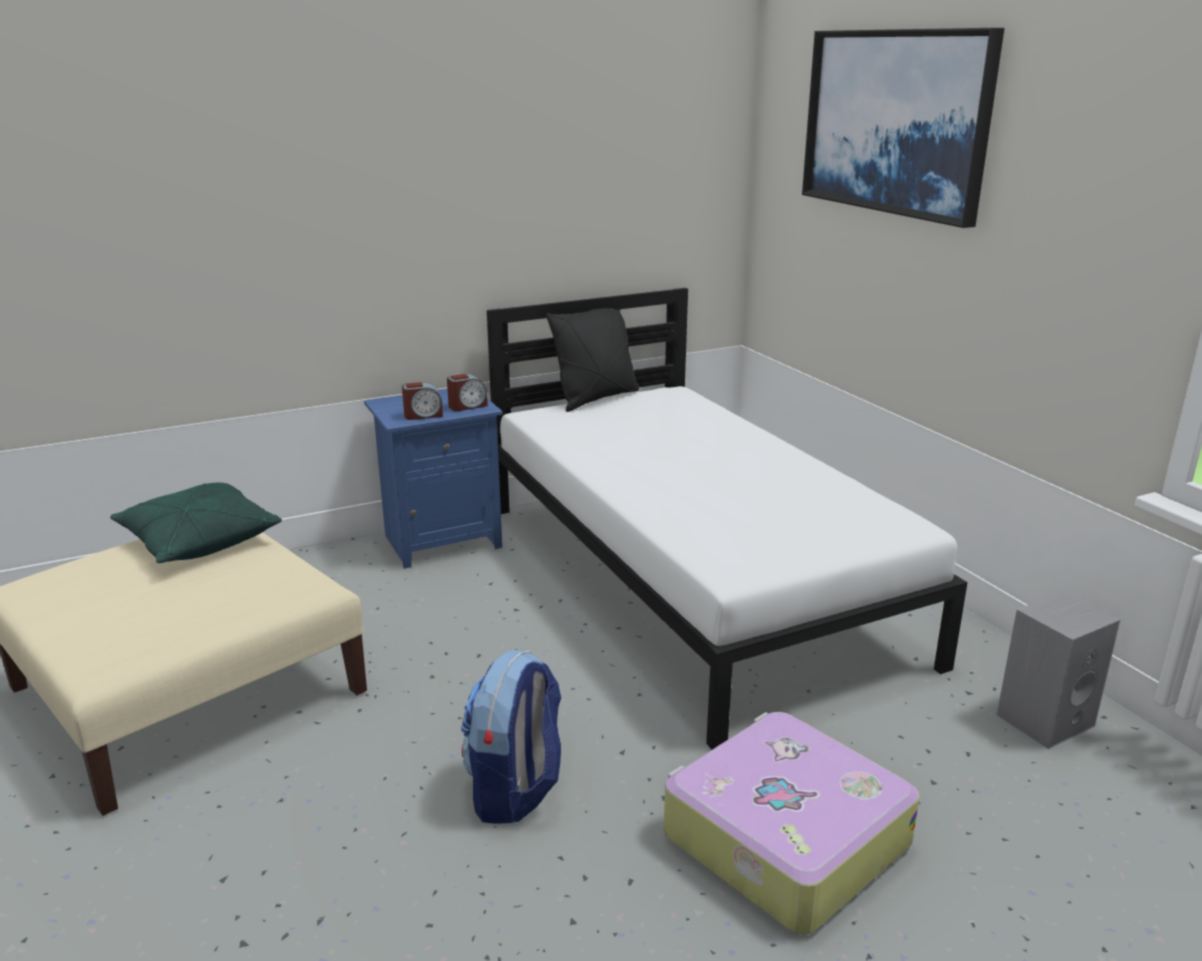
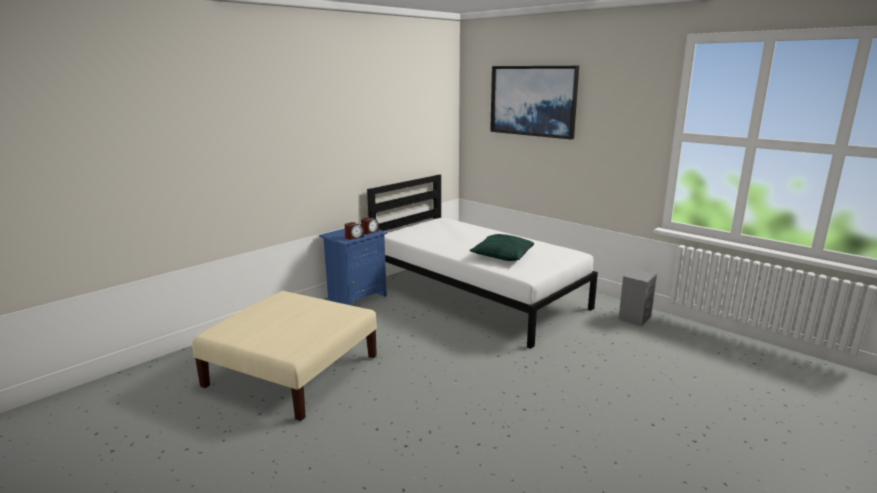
camera: 20 degrees left, 5 degrees down
(198, 541) = (281, 302): green pillow -> green pillow (502, 256)
(515, 791) = (468, 376): backpack -> none
(596, 398) = (411, 225): black pillow -> none
(782, 839) = (576, 370): suitcase -> none

